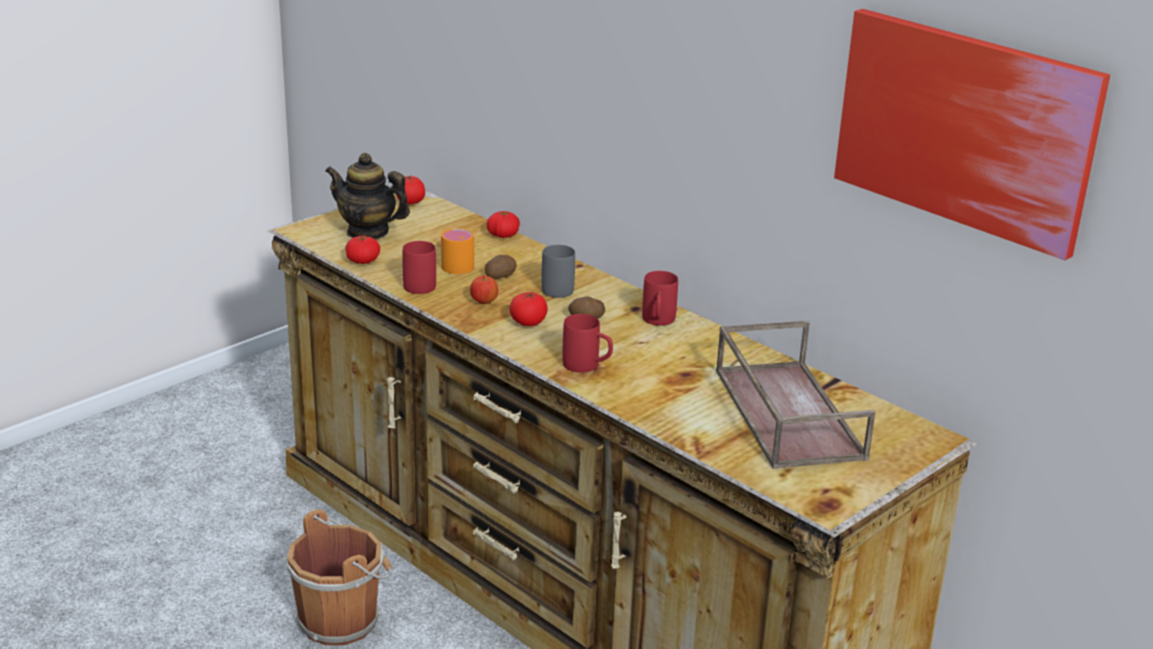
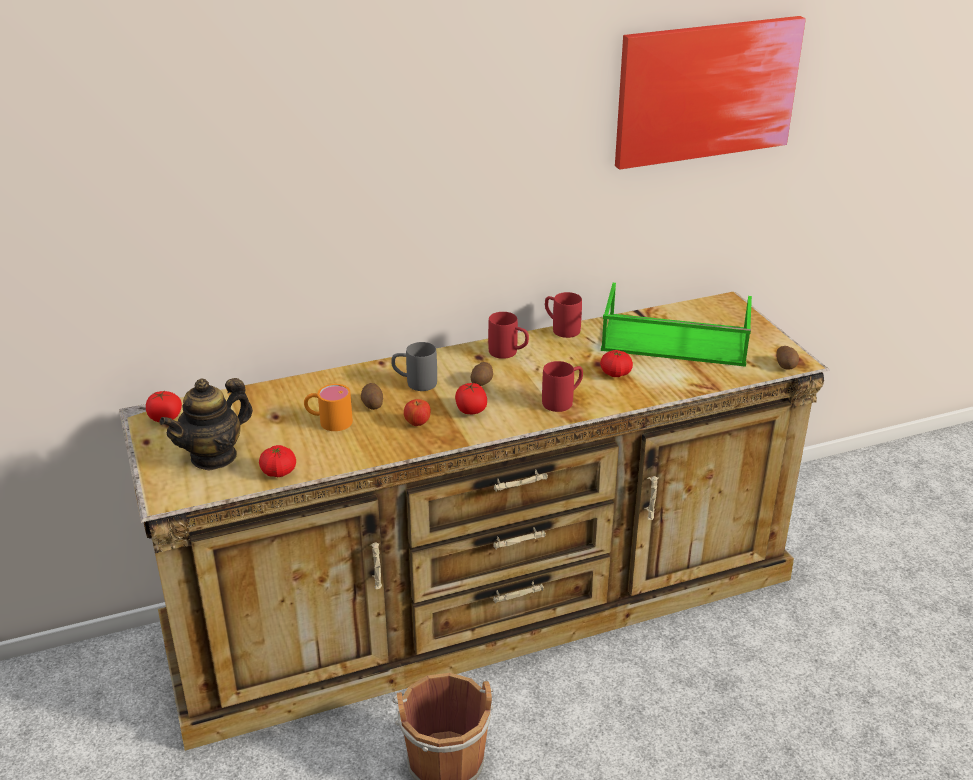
camera: 65 degrees left, 5 degrees up
(422, 283) = (355, 447): red mug -> red mug (561, 329)
(503, 235) = (290, 384): tomato -> tomato (615, 373)
(785, 412) = (673, 341): brown tray -> green tray
(805, 498) = (786, 365): none -> potato

